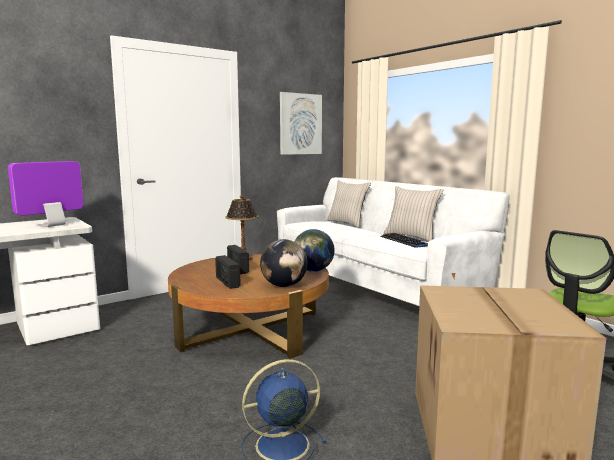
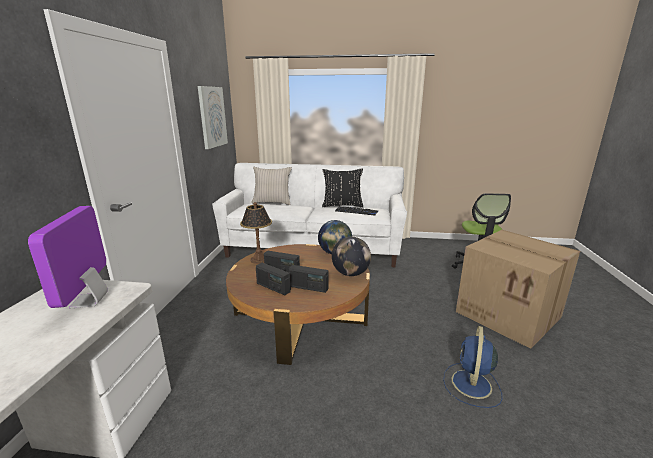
camera: 45 degrees left, 10 degrees up
(205, 274) = (273, 287): none -> radio
(411, 236) = (342, 205): beige pillow -> black pillow

